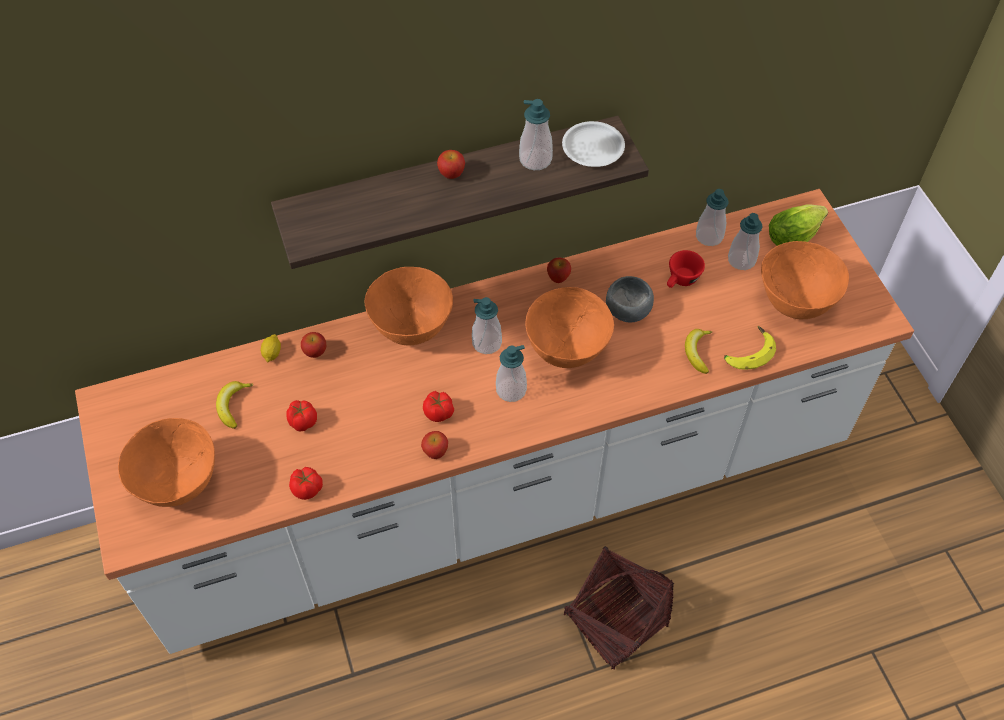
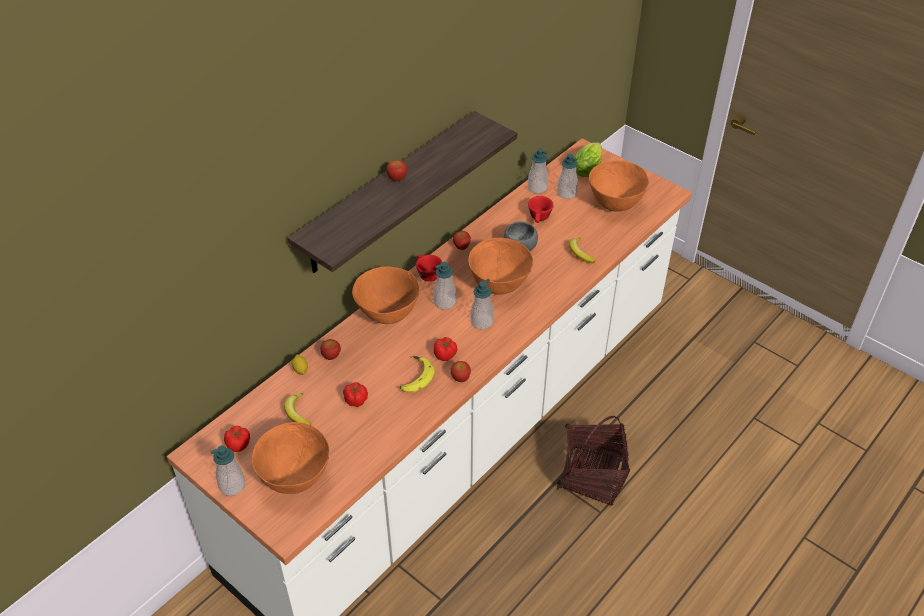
camera: 30 degrees left, 10 degrees down
(308, 489) = (391, 438): tomato -> tomato (239, 444)
(492, 296) = (427, 274): none -> red cup
(535, 159) = (444, 151): soap dispenser -> soap dispenser (232, 485)
(593, 147) = (474, 133): white plate -> none
(747, 352) = (608, 241): banana -> banana (414, 377)

